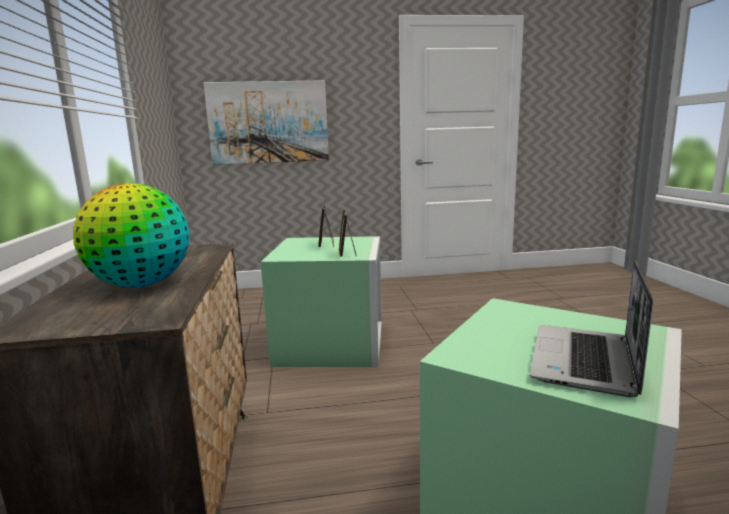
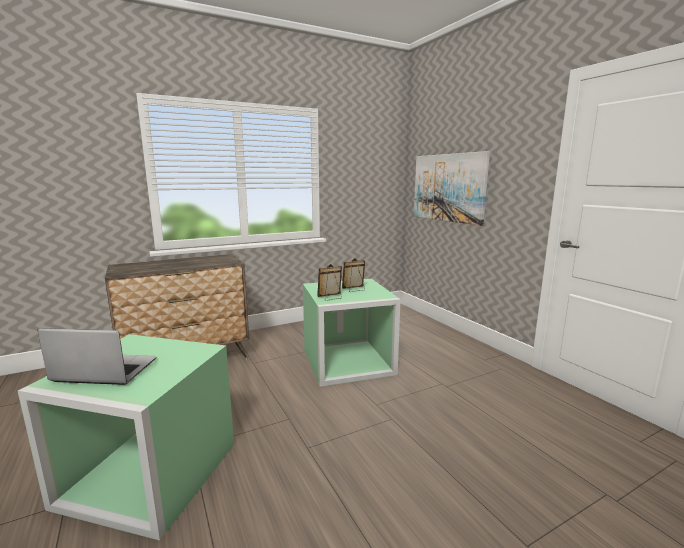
camera: 70 degrees right, 0 degrees up
(142, 285) = (164, 266): globe -> none

